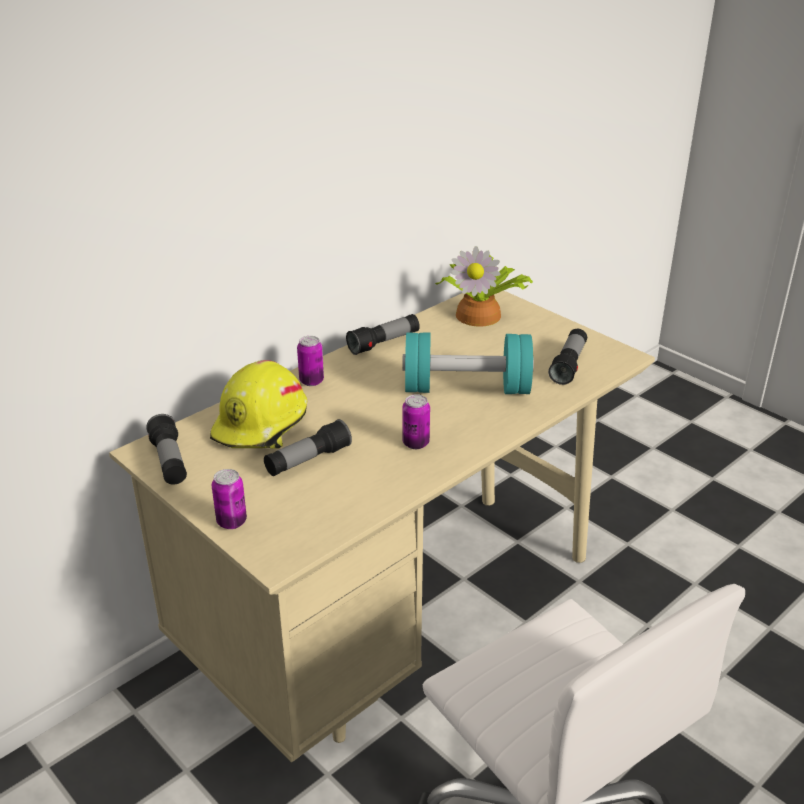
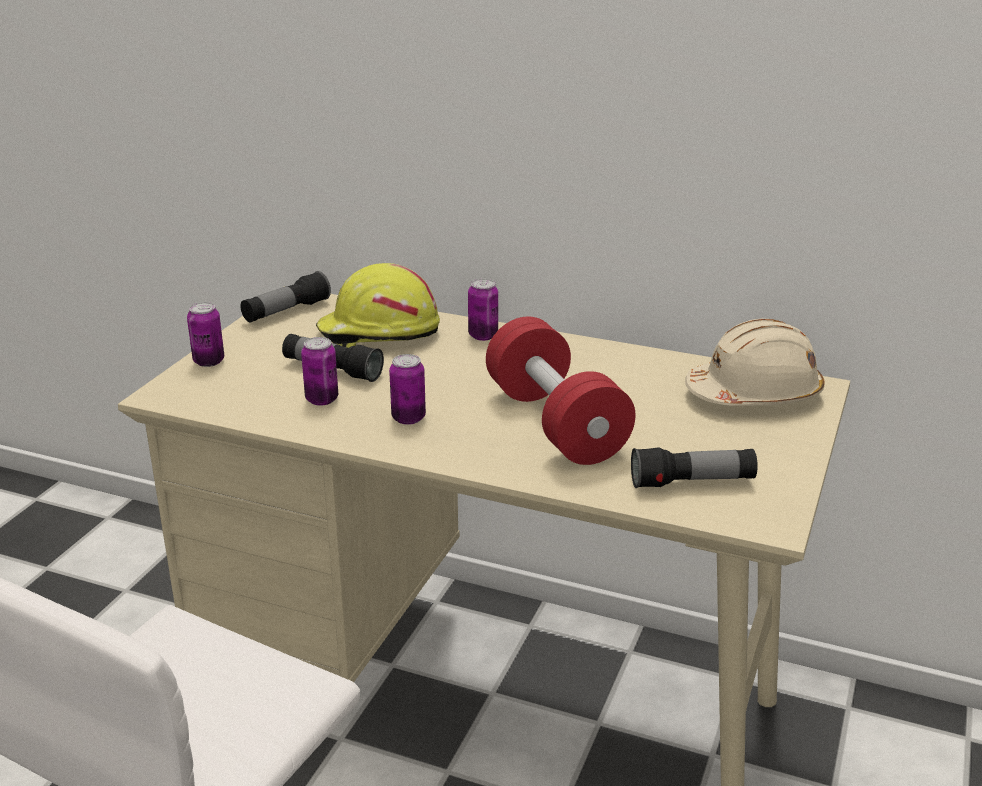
camera: 65 degrees right, 5 degrees down
(355, 475) = (322, 399): none -> can
(384, 343) = (606, 353): flashlight -> none
(466, 388) = (555, 423): turquoise dumbbell -> red dumbbell
(480, 314) = (754, 394): potted plant -> beige hard hat

